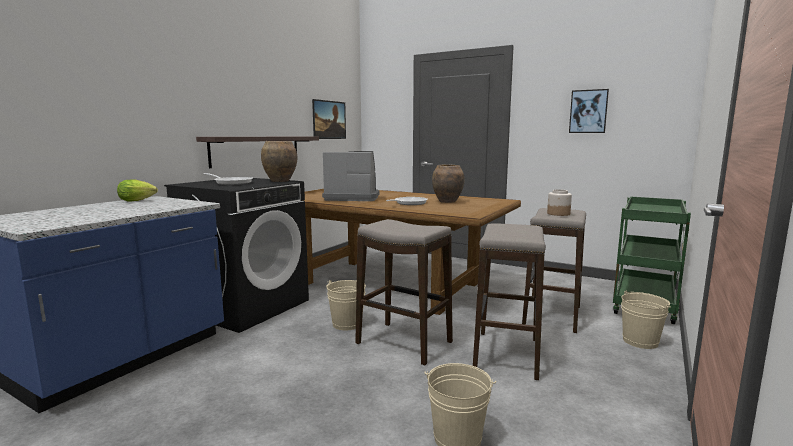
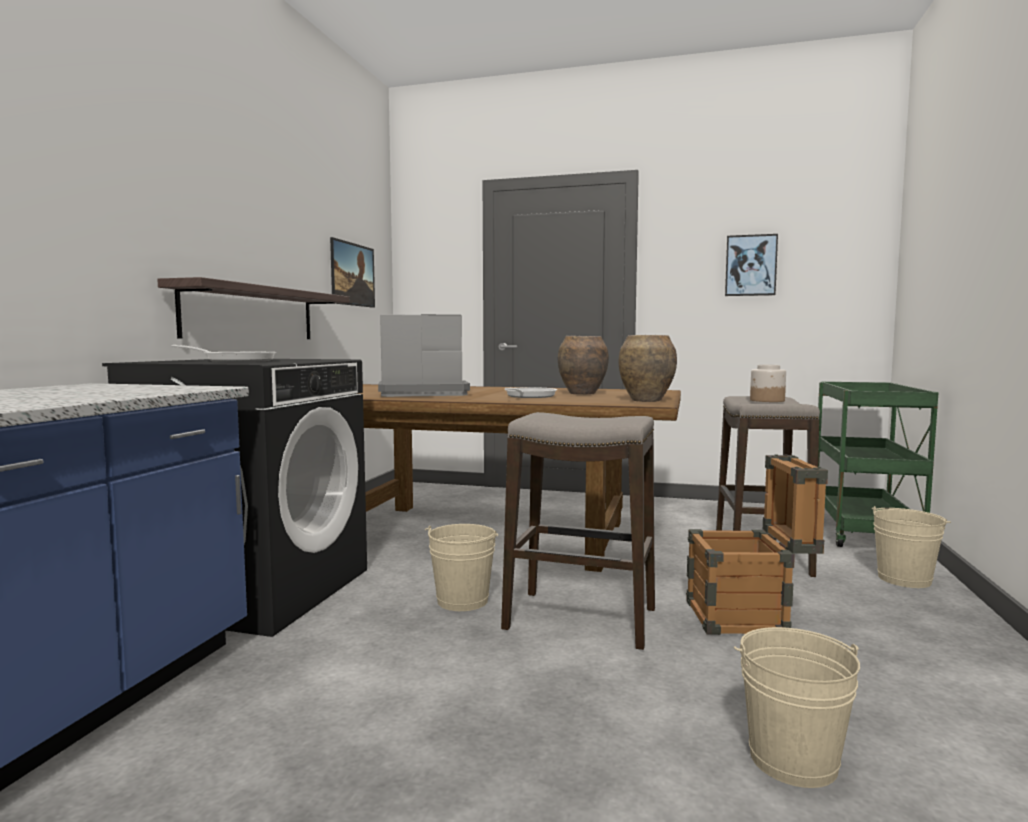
camera: 15 degrees left, 5 degrees down
(139, 201) = (68, 387): lettuce -> none
(280, 181) = (320, 359): brown vase -> brown vase (645, 400)
(507, 354) = (749, 618): stool -> crate

